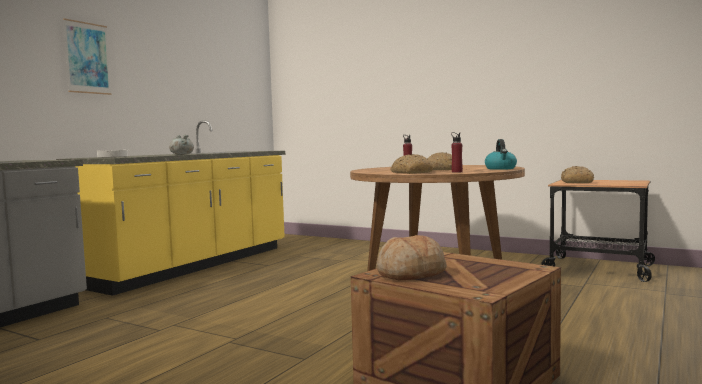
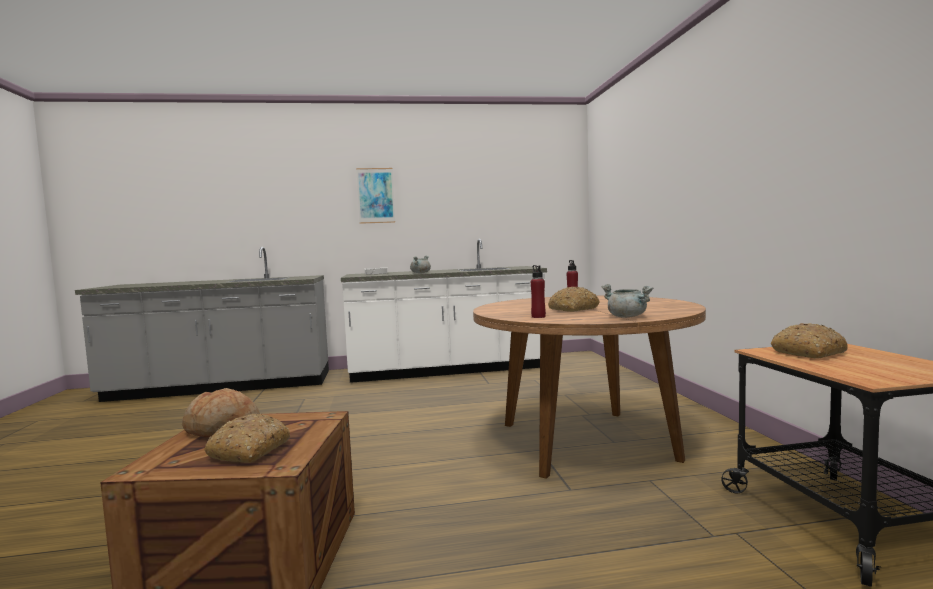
camera: 50 degrees right, 0 degrees up
(192, 265) = (447, 369): yellow counter -> white counter
(411, 172) = (504, 311): bread -> bread (250, 450)
(501, 168) = (627, 317): kettle -> grey cooking pot

